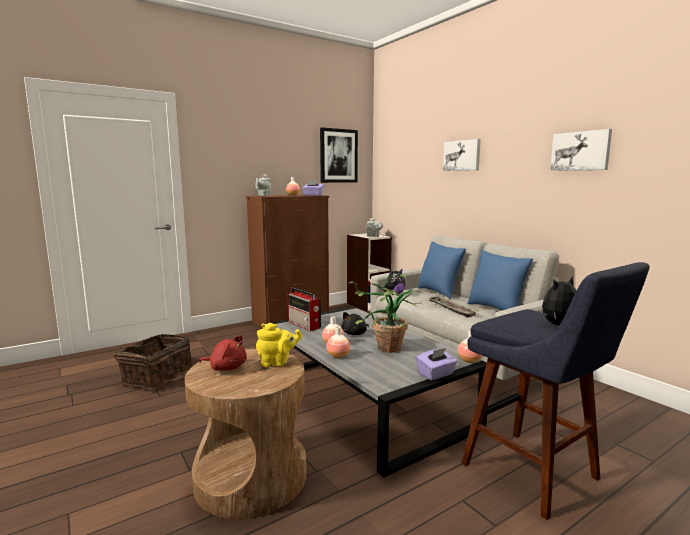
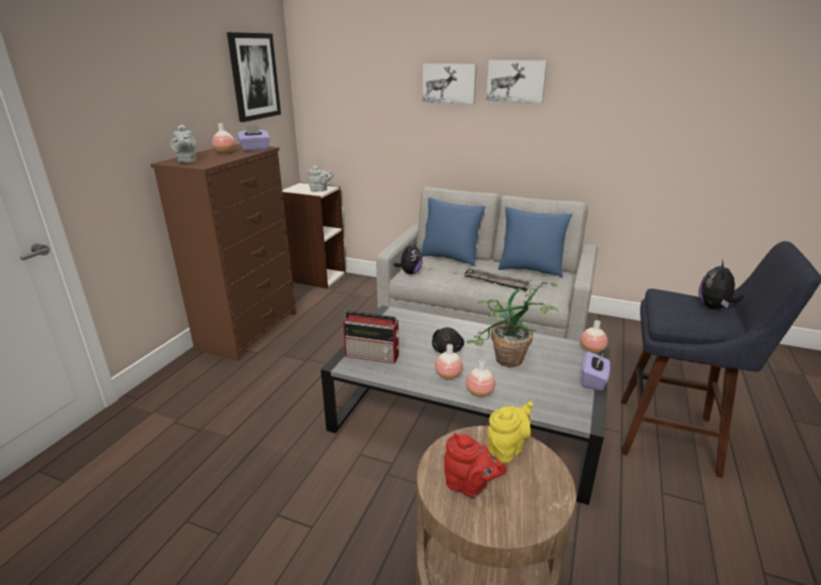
camera: 35 degrees left, 15 degrees up
(156, 377) = (168, 505): basket -> none
(226, 367) = (469, 486): red plush toy -> red teapot
(580, 151) = (607, 91): picture -> picture (516, 81)

